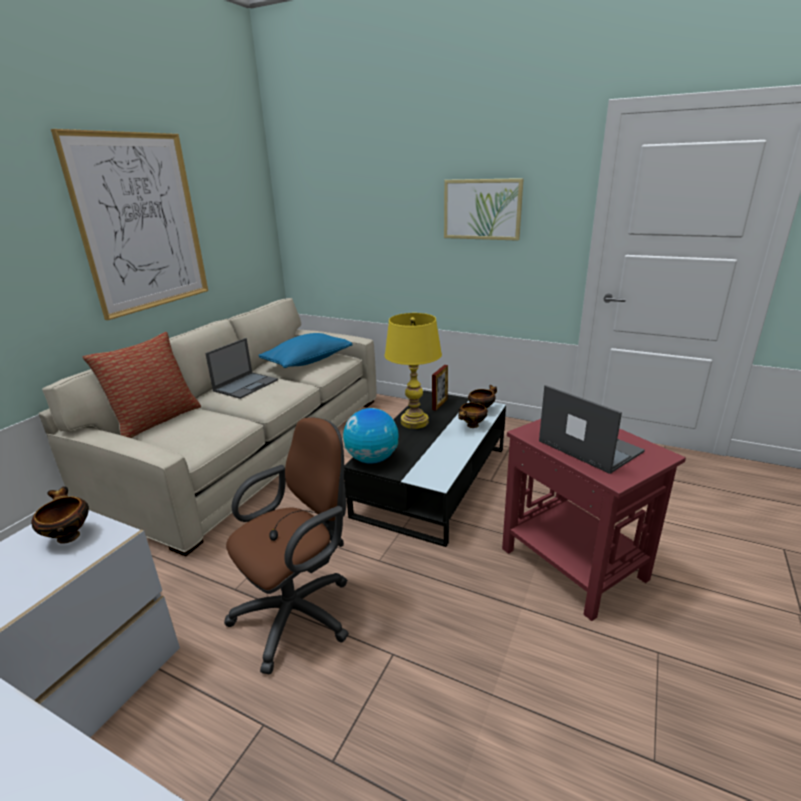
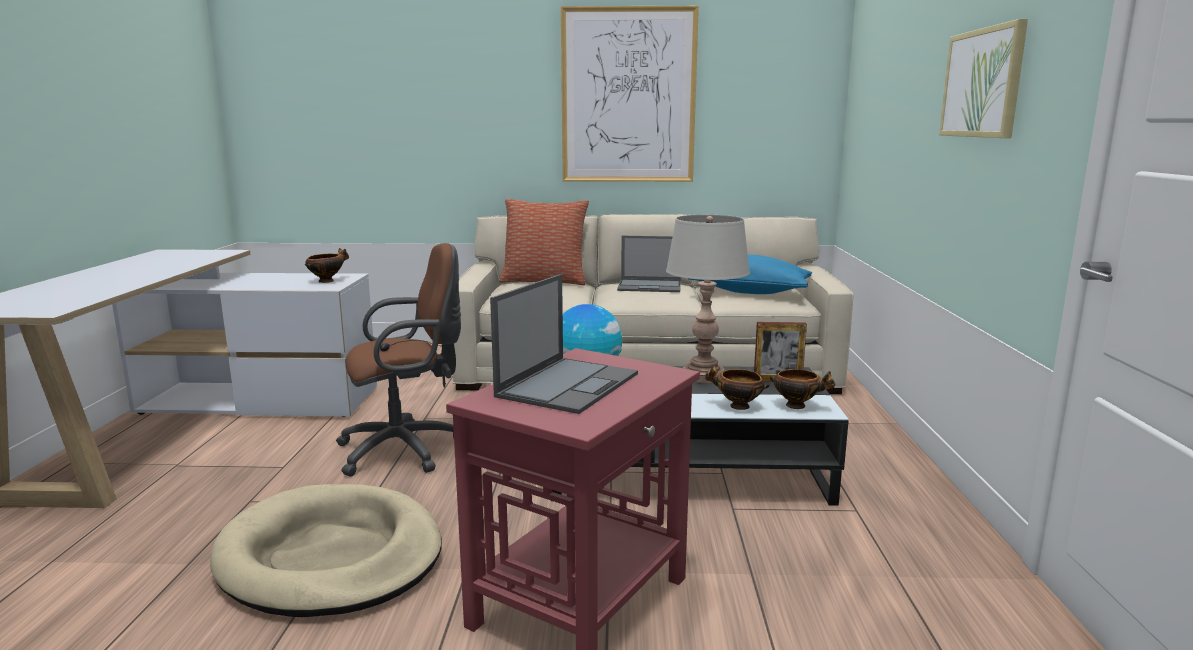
camera: 65 degrees right, 10 degrees down
(300, 612) = (407, 450): brown office chair -> brown office chair turned 45 degrees counterclockwise
(414, 422) = (703, 376): yellow table lamp -> grey table lamp
(478, 690) = (331, 557): none -> beige dog bed

